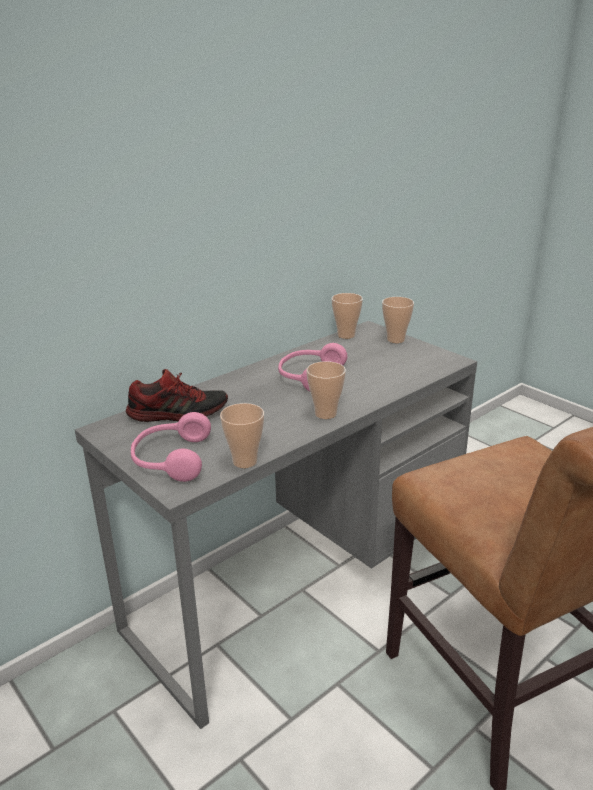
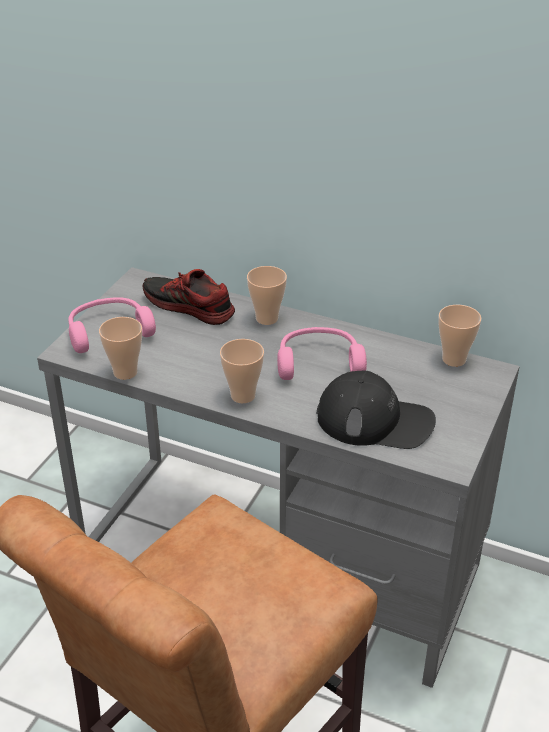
camera: 65 degrees right, 10 degrees up
(178, 413) = (188, 307): shoe -> shoe turned 150 degrees clockwise
(393, 372) = (375, 420): none -> black cap
(395, 339) = (475, 402): cup -> cup (267, 318)

